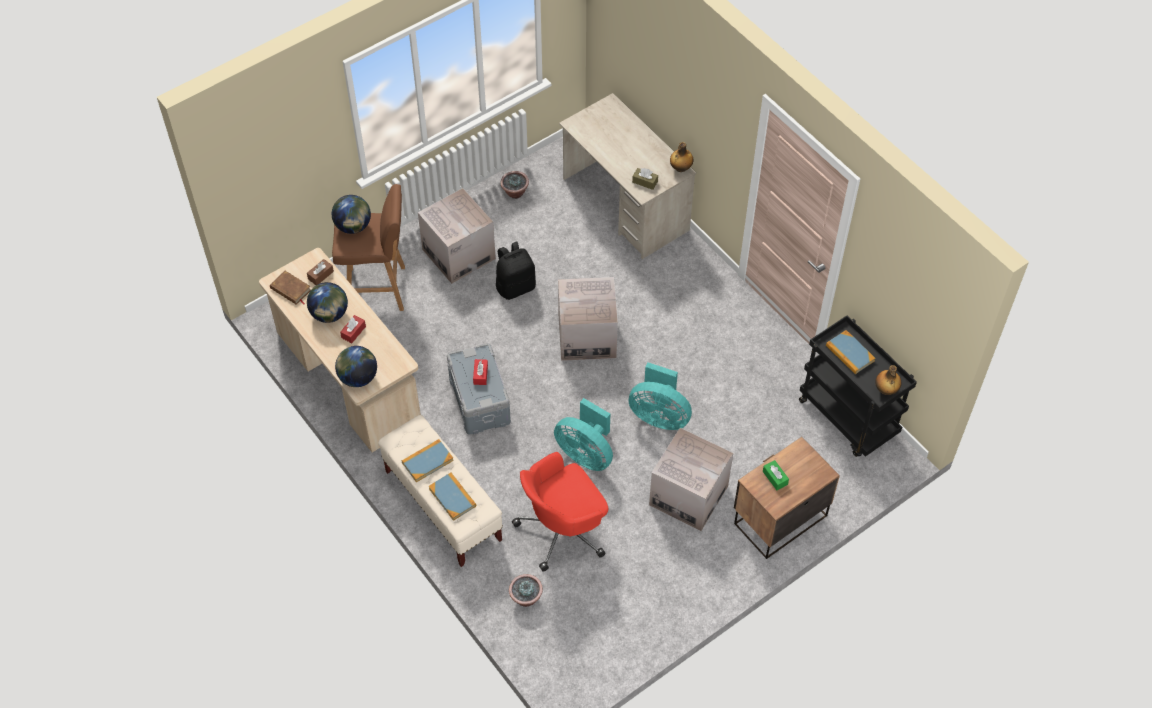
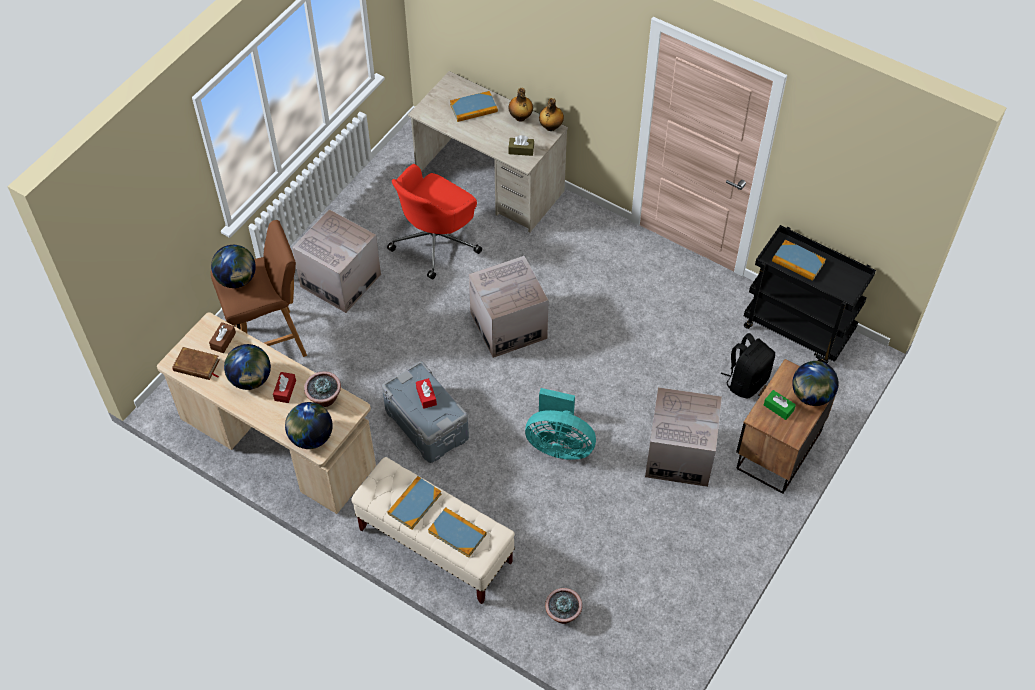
camera: 20 degrees left, 0 degrees up
(515, 193) = (372, 202): potted plant -> potted plant (324, 399)
(515, 286) = (414, 297): black backpack -> black backpack (746, 381)
(563, 530) = (570, 530): red office chair -> red office chair (436, 241)
(619, 132) = (473, 108): none -> book
(659, 416) = (615, 383): turquoise fan -> none
(810, 476) = (811, 395): none -> globe
(885, 390) = (848, 288): bottle -> bottle (520, 117)

